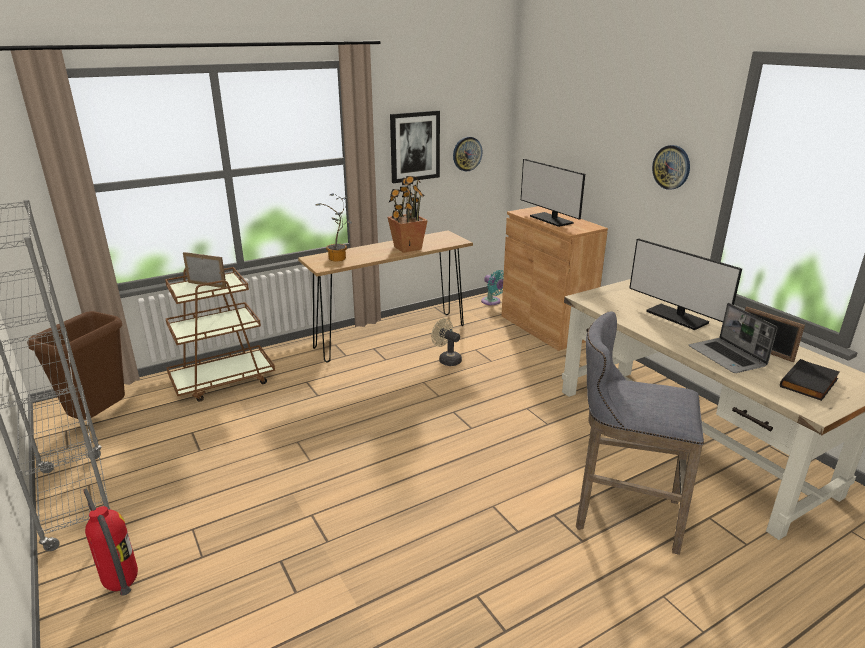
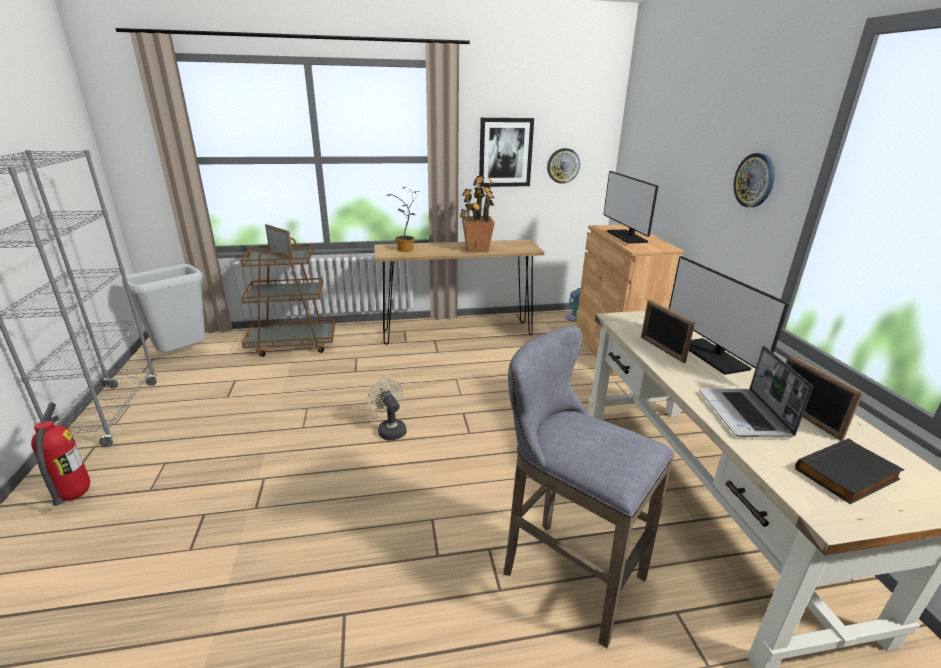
camera: 20 degrees right, 0 degrees up
(100, 418) = (183, 354): brown trash can -> grey trash can
(447, 359) = (493, 363): beige fan -> beige fan (390, 429)
(638, 318) = (661, 349): none -> picture frame

